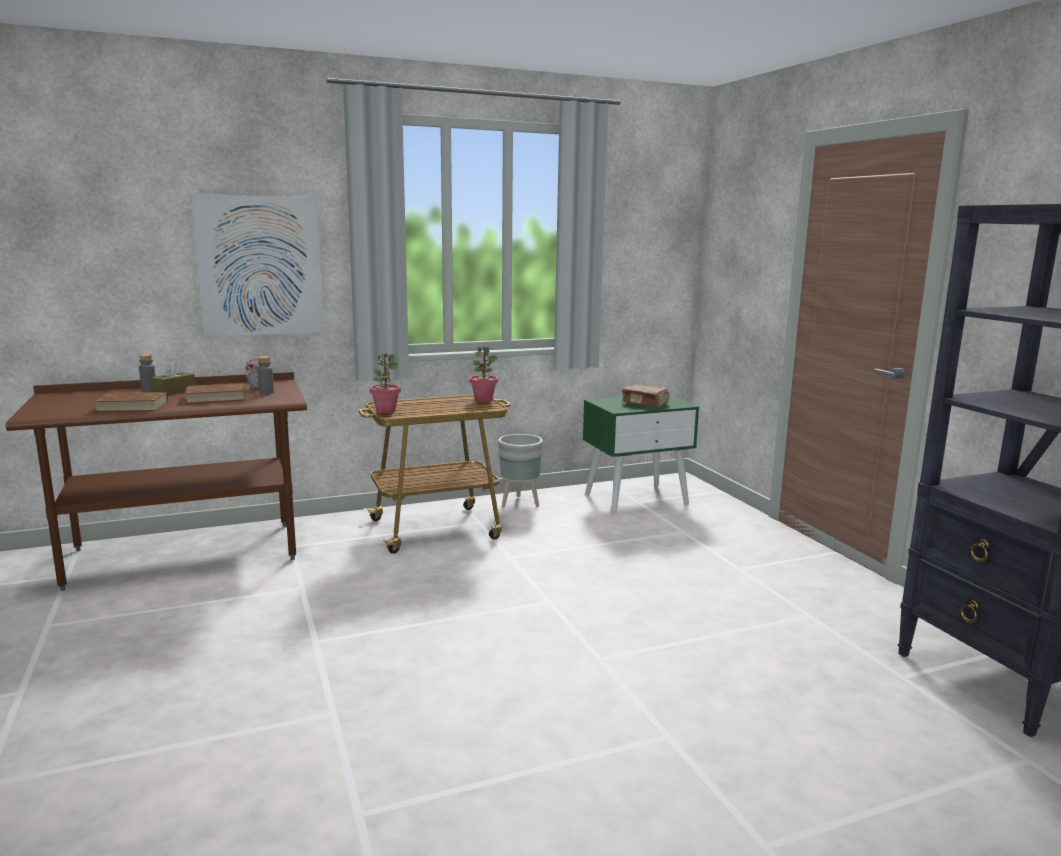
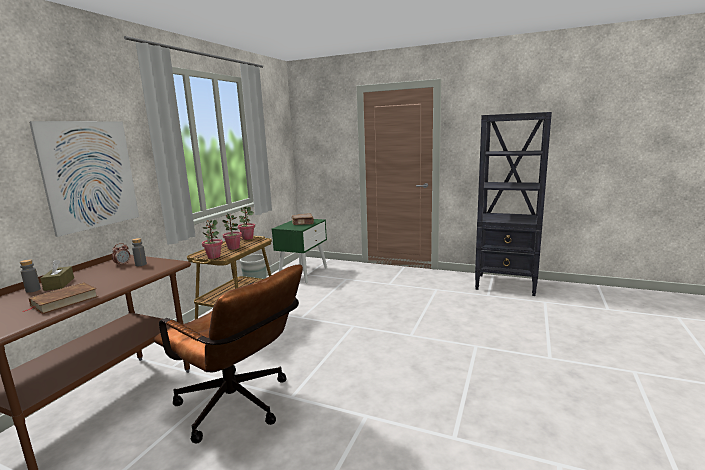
camera: 45 degrees left, 0 degrees up
(215, 398) = (114, 277): brown book -> none
(259, 621) = (239, 407): none -> brown office chair
(436, 407) = (233, 248): none -> potted plant

